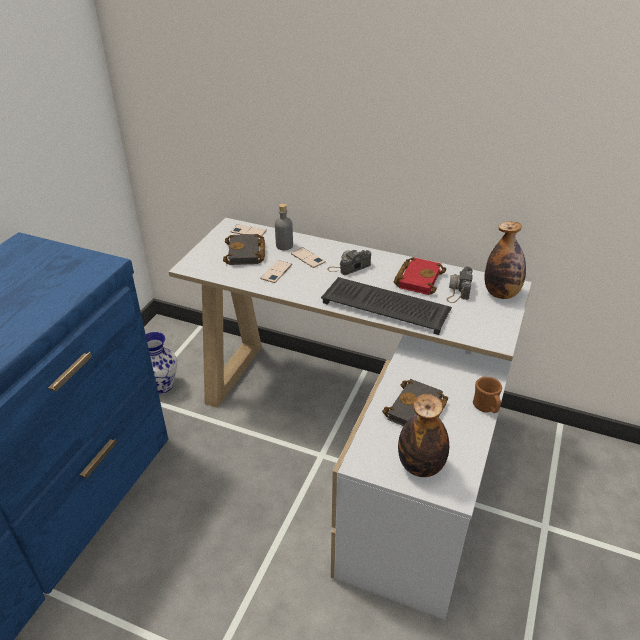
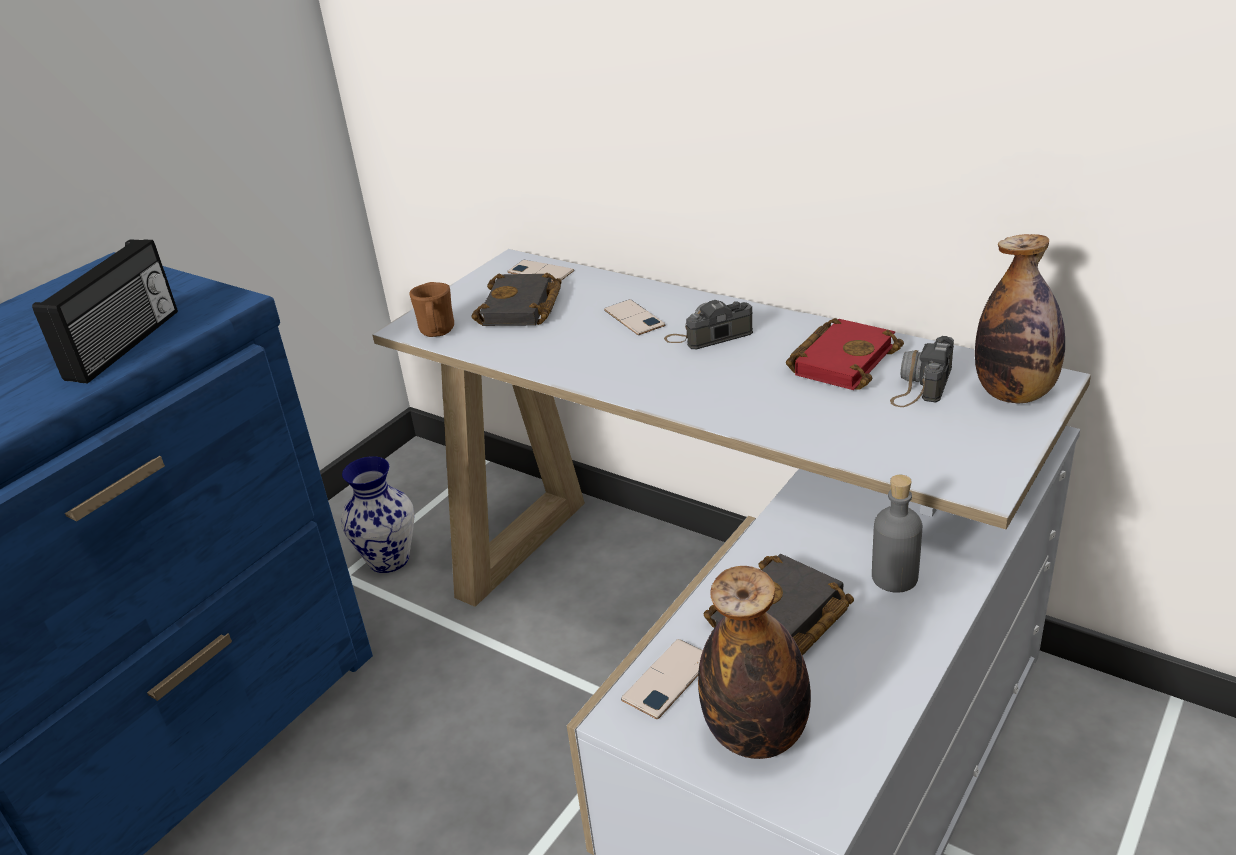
camera: 15 degrees right, 5 degrees down
(60, 292) = (126, 345): none -> radio
(276, 272) = (565, 340): phone -> phone (668, 679)
(284, 246) = (597, 296): grey bottle -> grey bottle (894, 577)
(387, 306) = (762, 408): keyboard -> none
(486, 408) = (938, 627): brown mug -> brown mug (437, 332)

